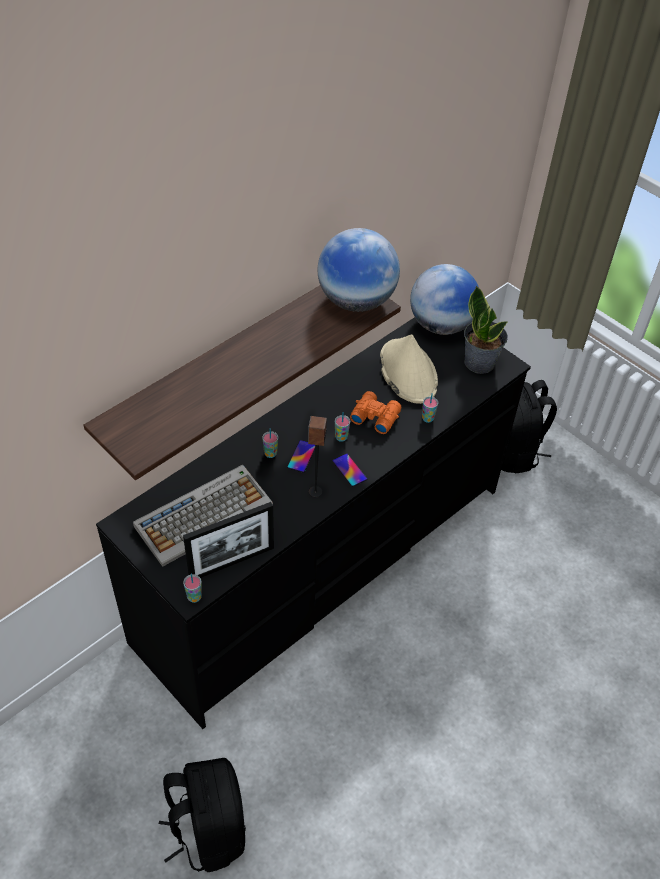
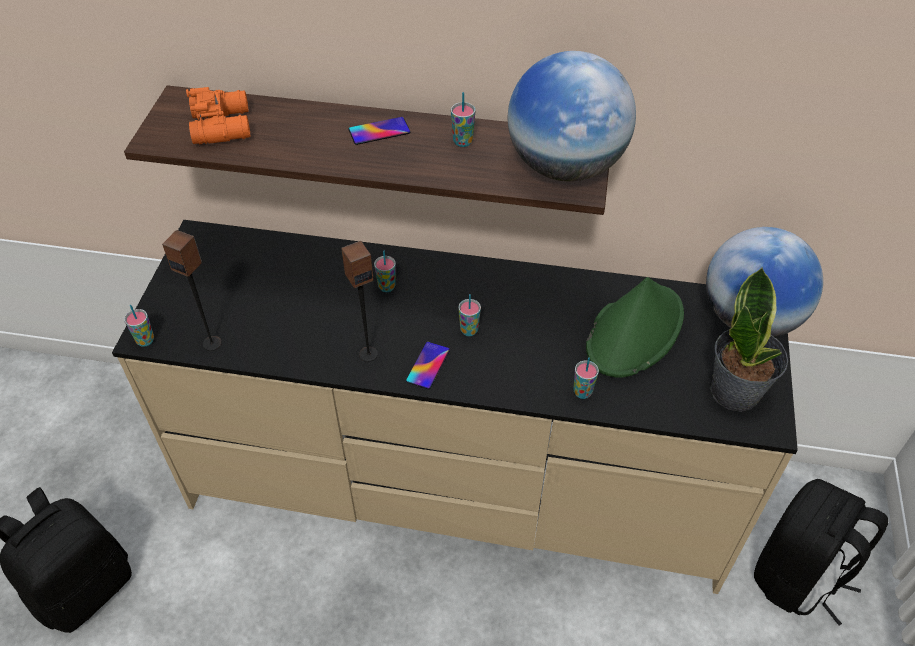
camera: 55 degrees right, 0 degrees up
(204, 514) = (258, 285): keyboard -> none
(232, 562) = (212, 343): picture frame -> speaker
(294, 326) = (462, 142): none -> cup
(302, 456) = (408, 314): phone -> phone (379, 131)
(323, 563) = (457, 484): black dresser -> beige dresser
(374, 416) = (532, 341): orange binoculars -> orange binoculars (223, 125)
(407, 372) = (635, 331): beige hat -> green hat

